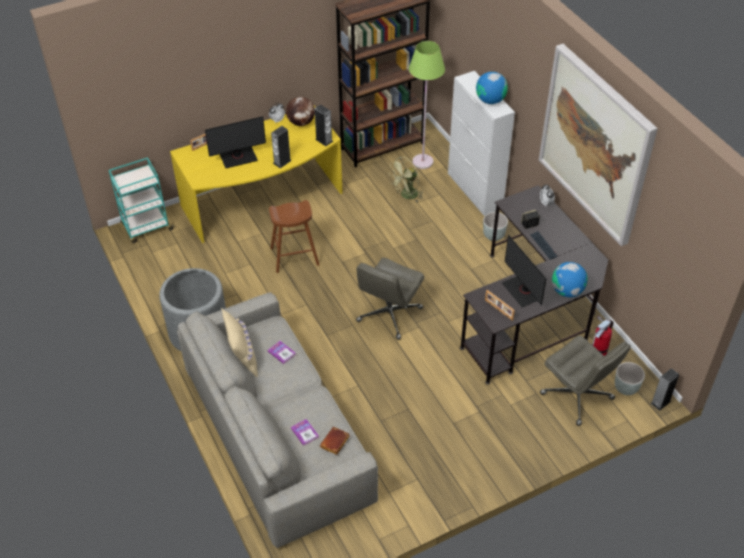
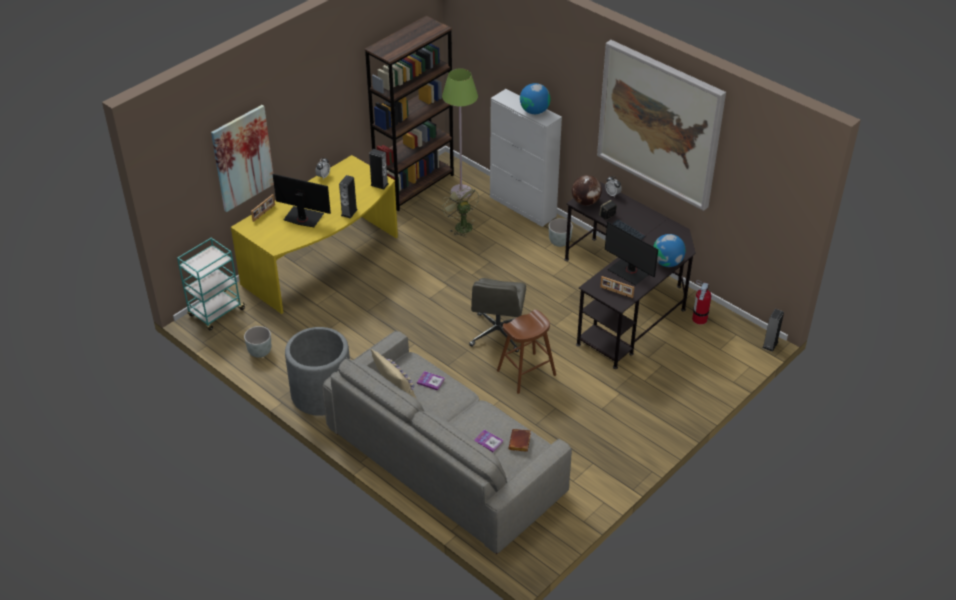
camera: 20 degrees left, 5 degrees down
(187, 88) = (242, 158): none -> picture
(238, 157) = (303, 217): monitor -> monitor turned 120 degrees counterclockwise
(295, 256) = (381, 304): brown stool -> brown stool (526, 373)
(301, 123) = (348, 173): globe -> globe (585, 202)
(406, 196) = (461, 225): green fan -> green fan turned 120 degrees clockwise
(577, 396) = (699, 358): grey office chair -> none
(626, 388) = (736, 340): grey planter -> grey planter (260, 351)

